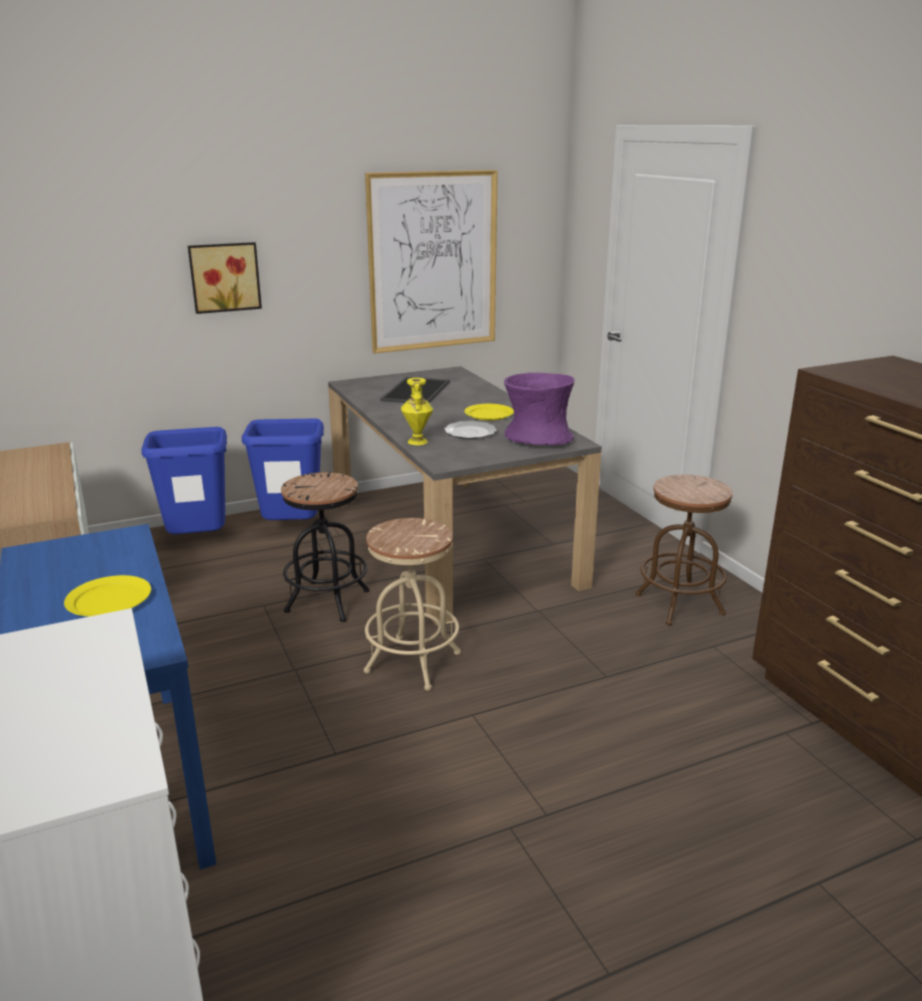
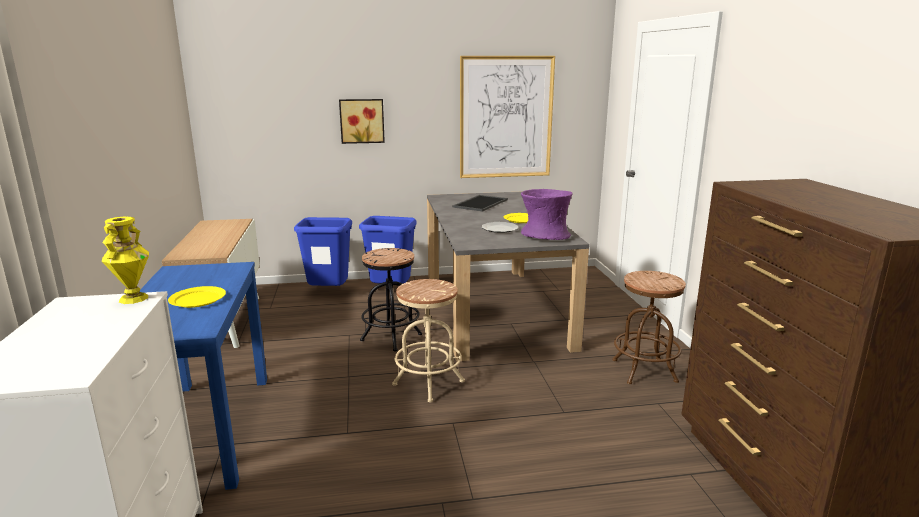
camera: 15 degrees right, 5 degrees down
(417, 441) = (459, 231): yellow vase -> yellow vase (133, 298)

